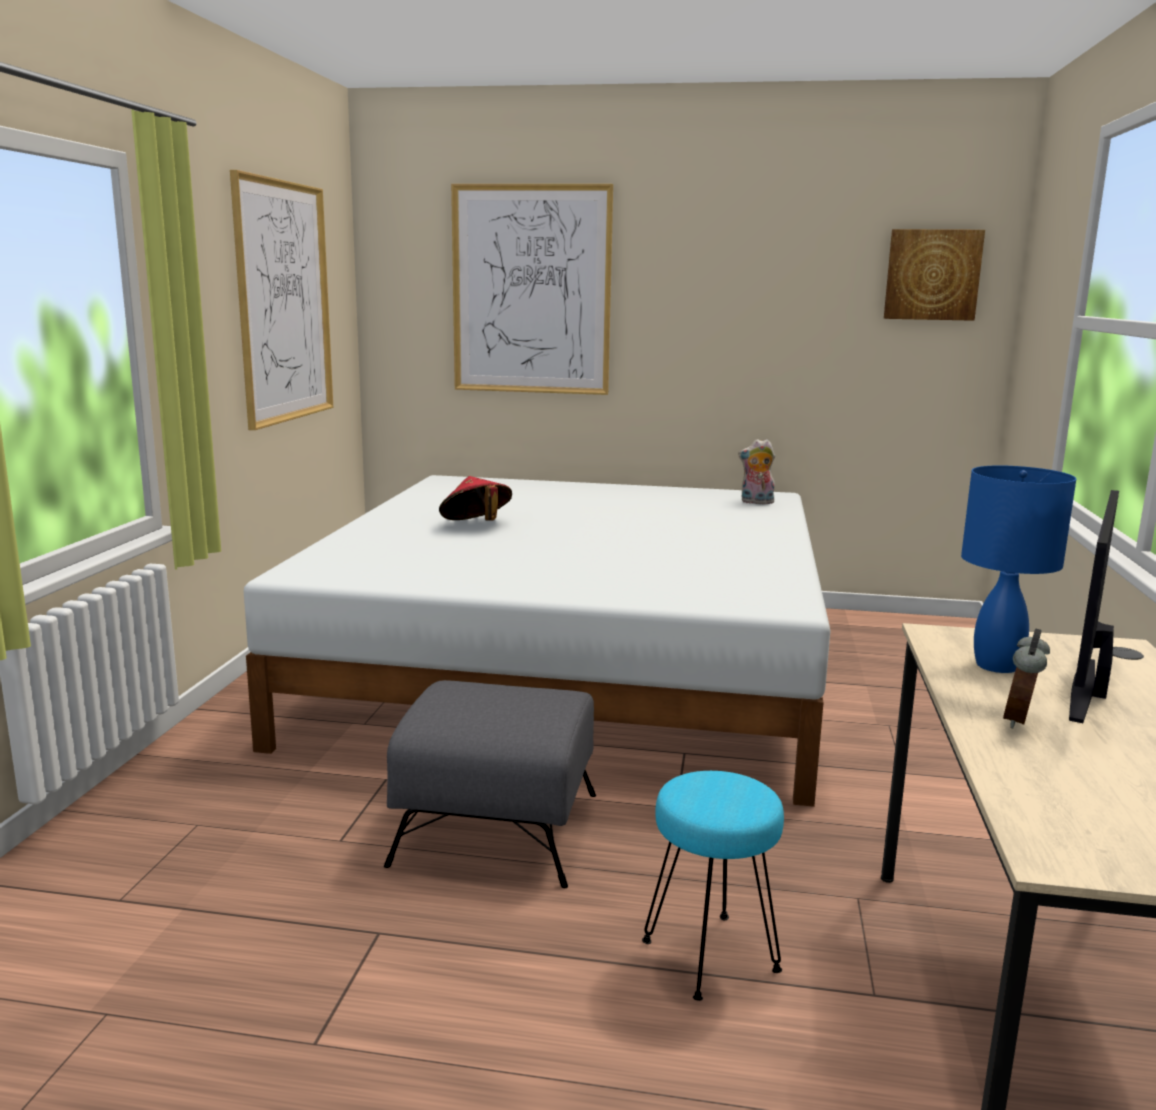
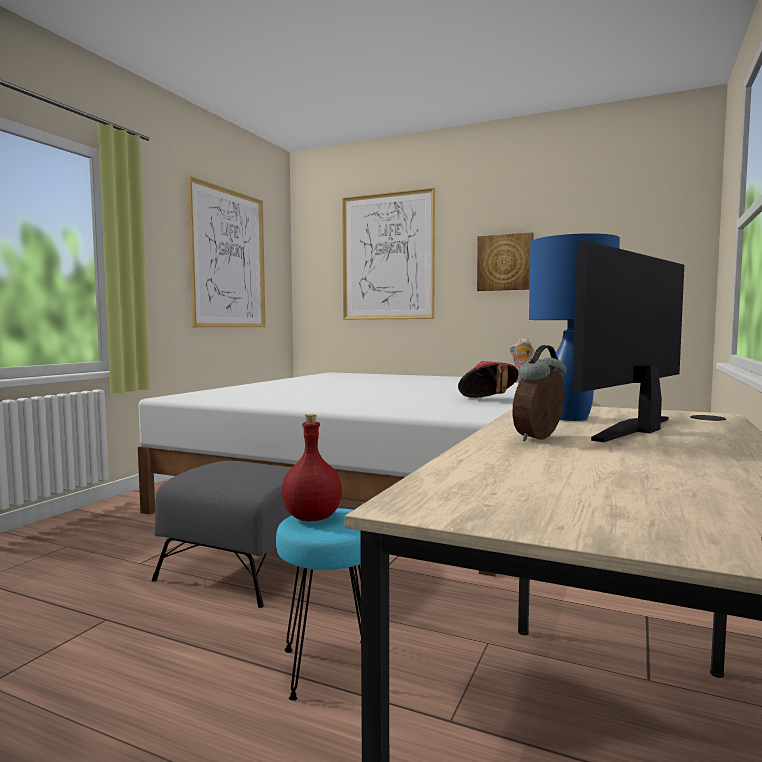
camera: 15 degrees right, 10 degrees down
(476, 525) = (319, 385): red hat -> red hat (488, 400)
(696, 792) = (312, 517): none -> red bottle
(932, 275) = (650, 225): picture -> picture (505, 262)

